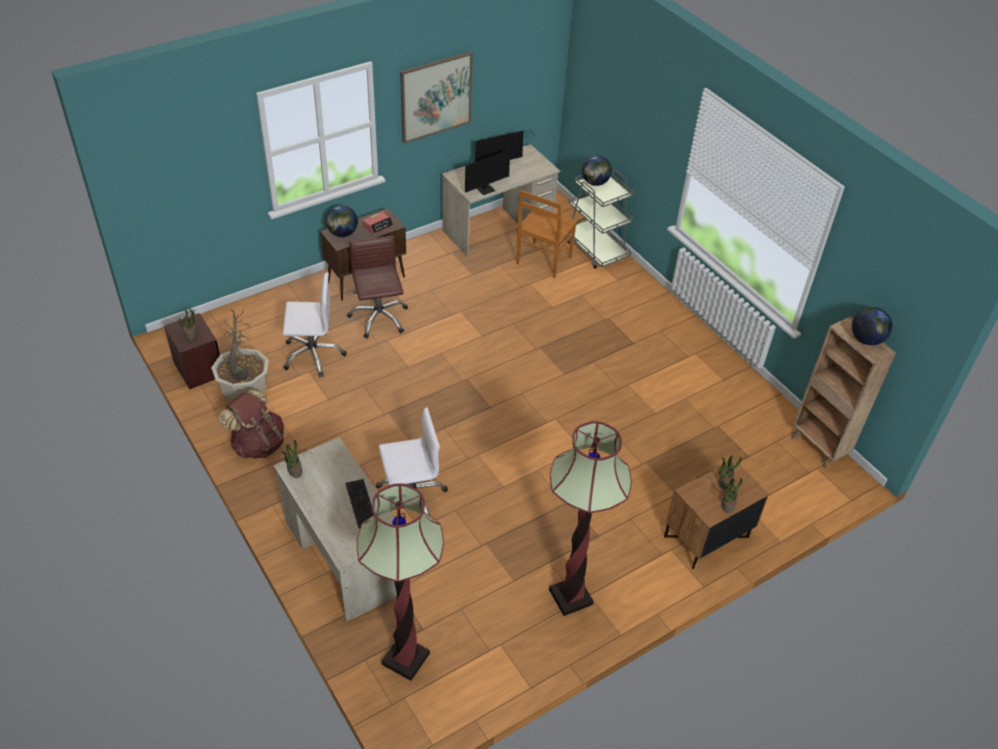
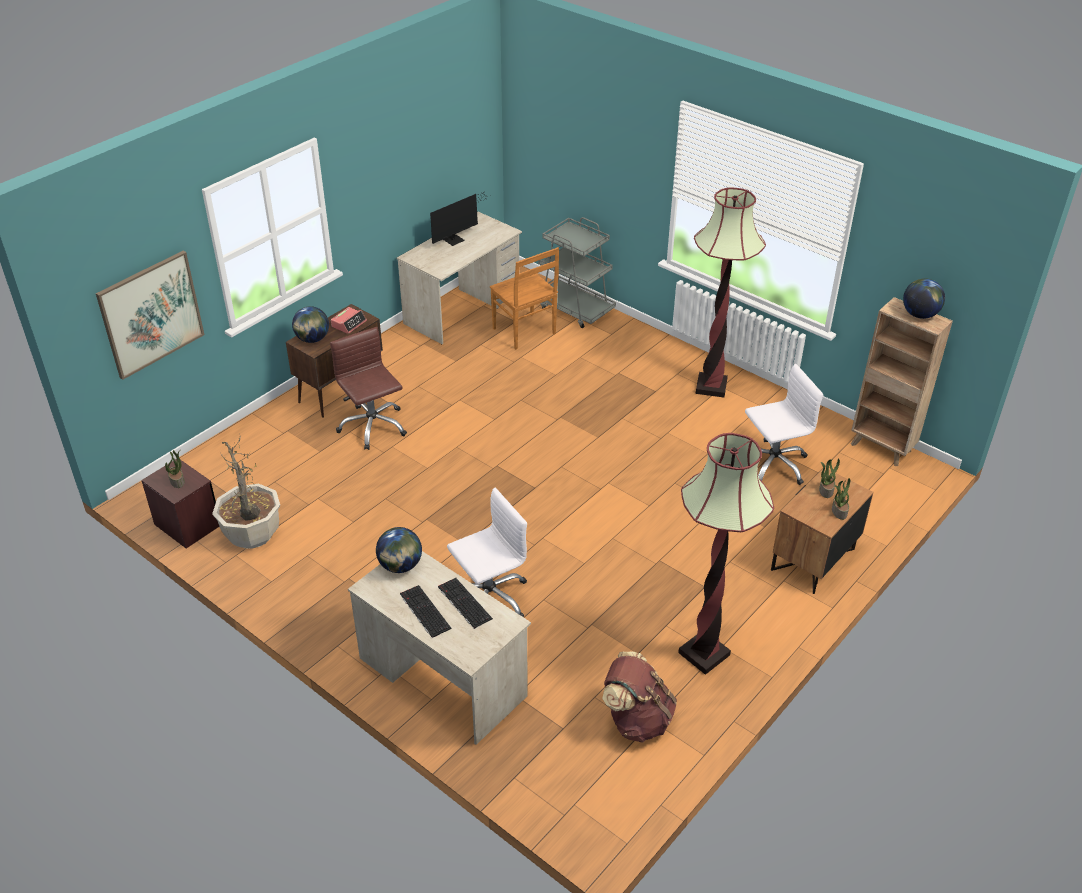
camera: 15 degrees left, 5 degrees down
(257, 444) = (292, 587): brown backpack -> brown backpack (636, 719)
(294, 470) = (374, 587): potted plant -> none
(313, 355) = (315, 480): white office chair -> white office chair (773, 464)
(325, 501) = (424, 611): none -> keyboard
(405, 659) = (558, 764): floor lamp -> floor lamp (711, 387)
(436, 97) = (382, 170): picture -> picture (151, 314)
(488, 188) = (453, 262): monitor -> none
(542, 261) = (525, 332): brown chair -> brown chair turned 45 degrees counterclockwise
(595, 183) = (564, 235): globe -> globe (400, 566)

